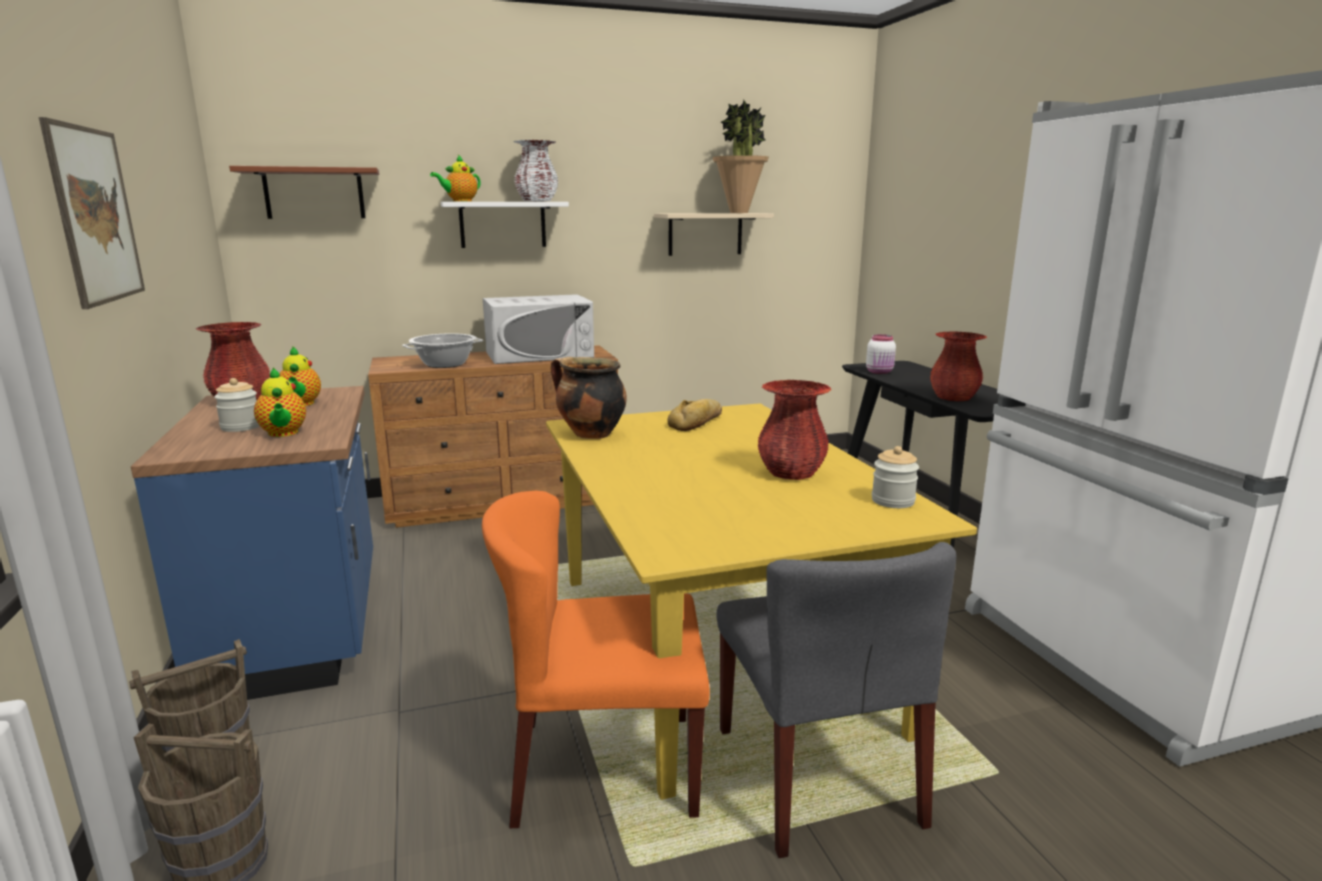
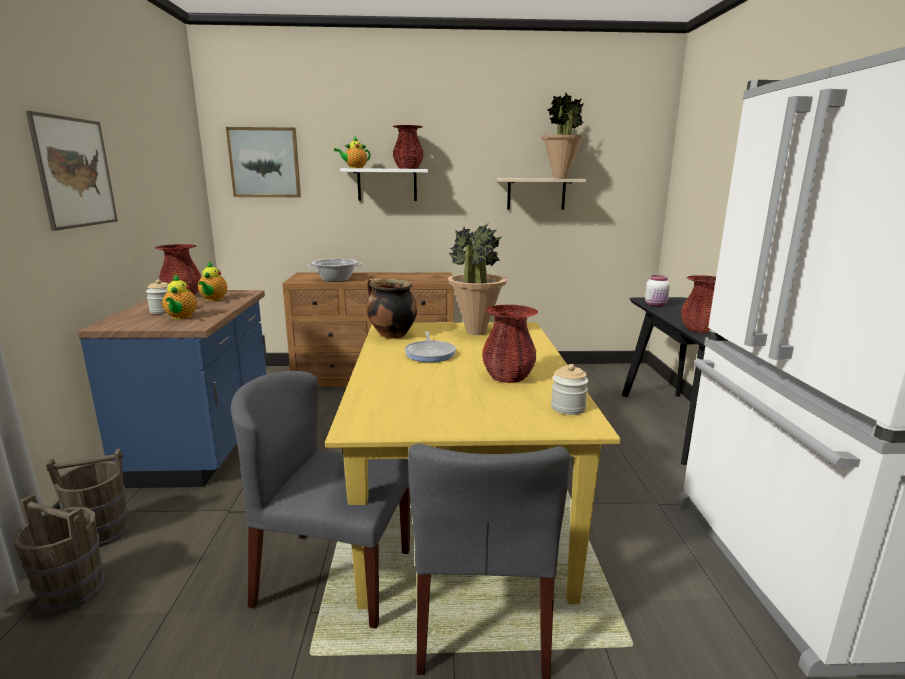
camera: 15 degrees right, 0 degrees up
(314, 193) = (265, 163): brown shelf -> picture
(537, 201) = (408, 168): white vase -> red vase
(539, 354) = (403, 276): white microwave -> none
(603, 767) = (333, 577): orange chair -> grey chair
(666, 454) = (430, 353): none -> frying pan
(697, 422) = (475, 332): bread -> potted plant

